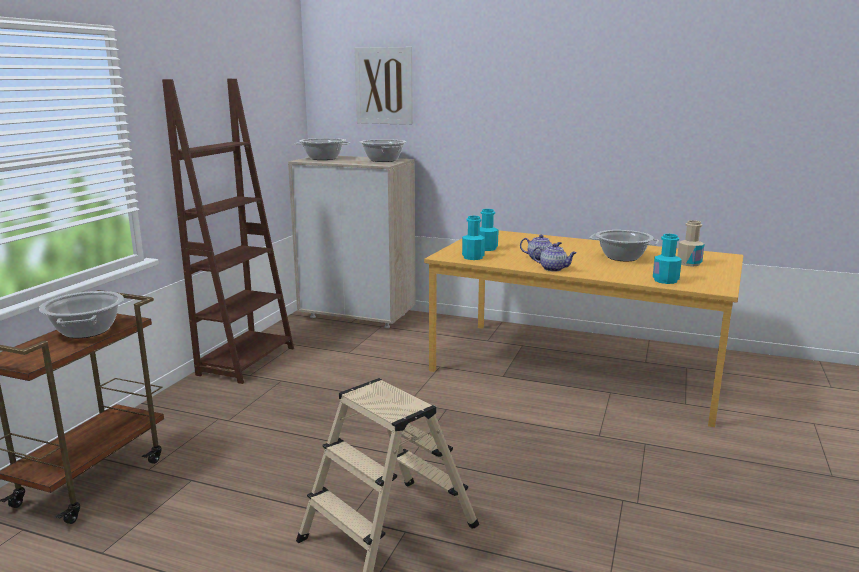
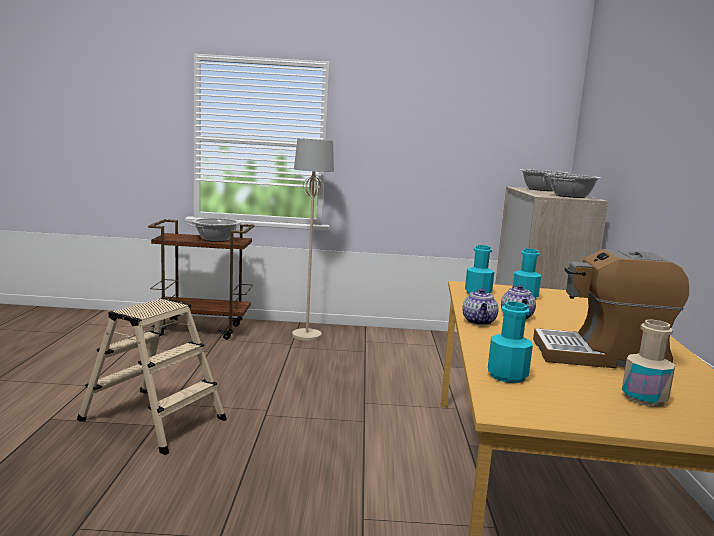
camera: 70 degrees right, 5 degrees down
(198, 405) = (307, 335): none -> beige floor lamp
(246, 361) = (387, 336): brown bookcase -> none
(384, 86) = (611, 117): picture -> none
(622, 257) = (601, 356): cooking pot -> coffee machine

